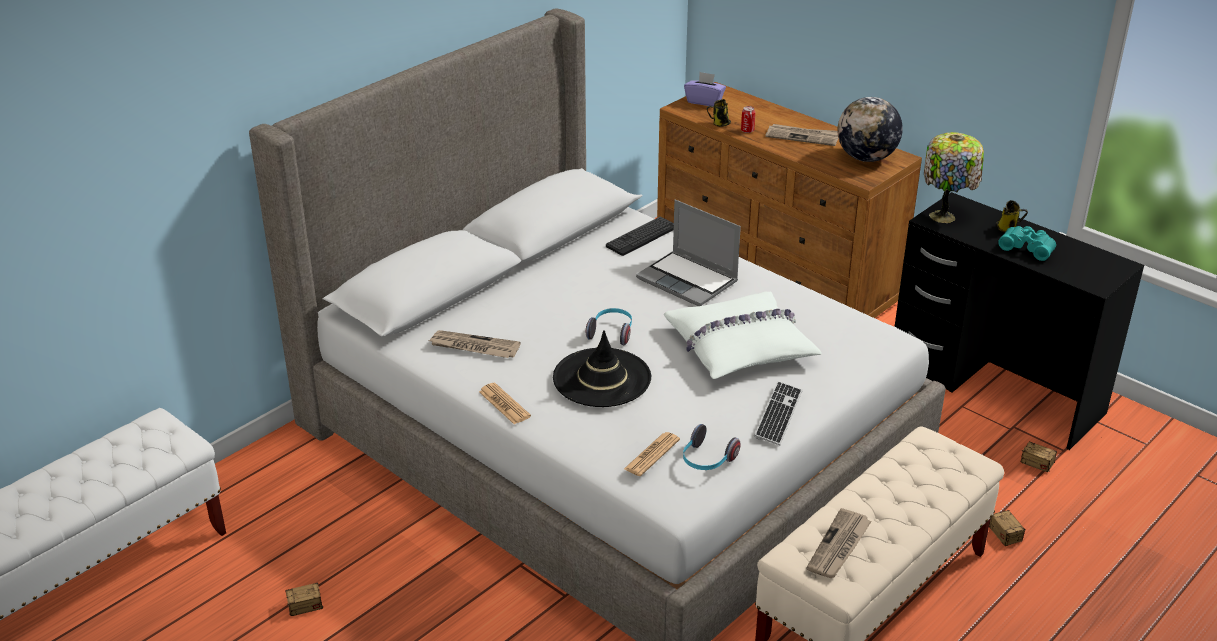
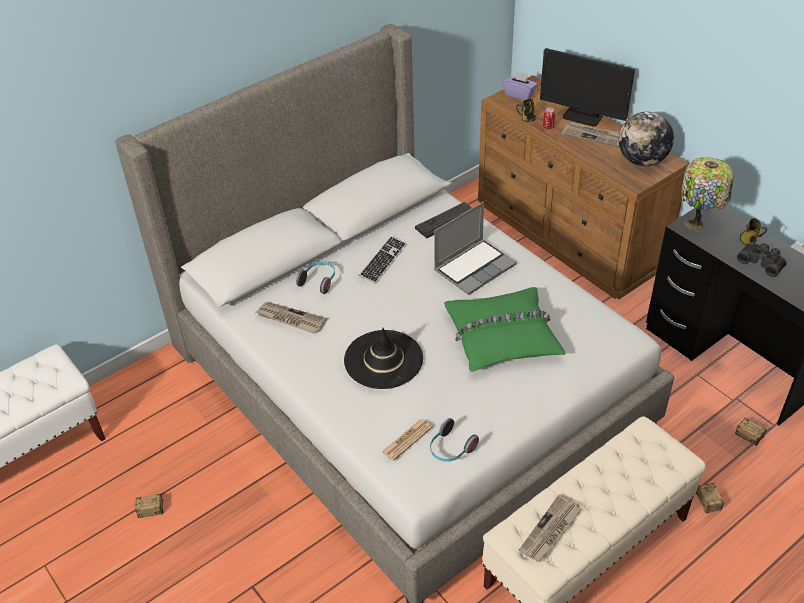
camera: 10 degrees right, 10 degrees up
(504, 404) = (302, 377): newspaper -> none
(611, 333) = (401, 314): headphones -> headphones (319, 281)
(689, 280) = (474, 267): laptop -> laptop turned 90 degrees counterclockwise
(740, 347) = (502, 337): white pillow -> green pillow
(778, 415) = (519, 408): keyboard -> keyboard (383, 261)
(785, 119) = (582, 116): none -> monitor
(1027, 248) = (762, 262): turquoise binoculars -> black binoculars

